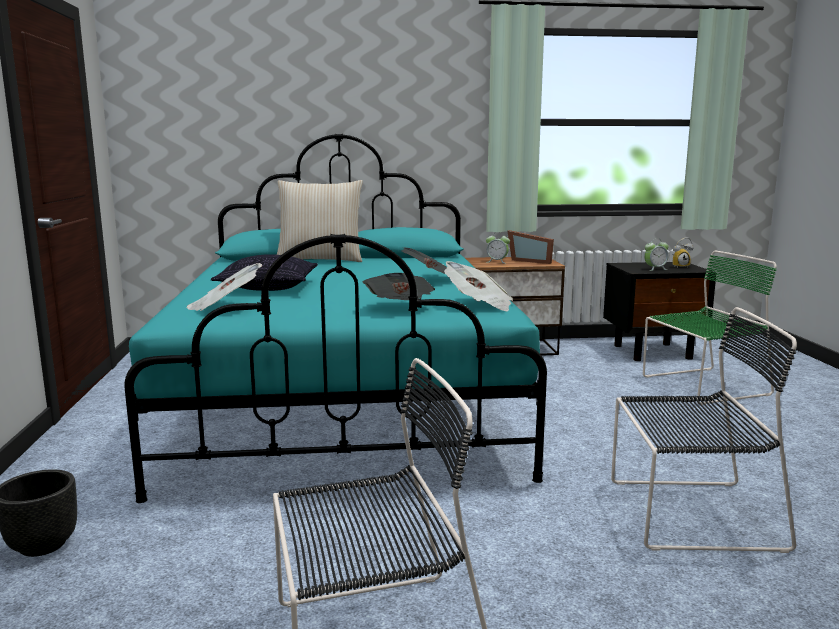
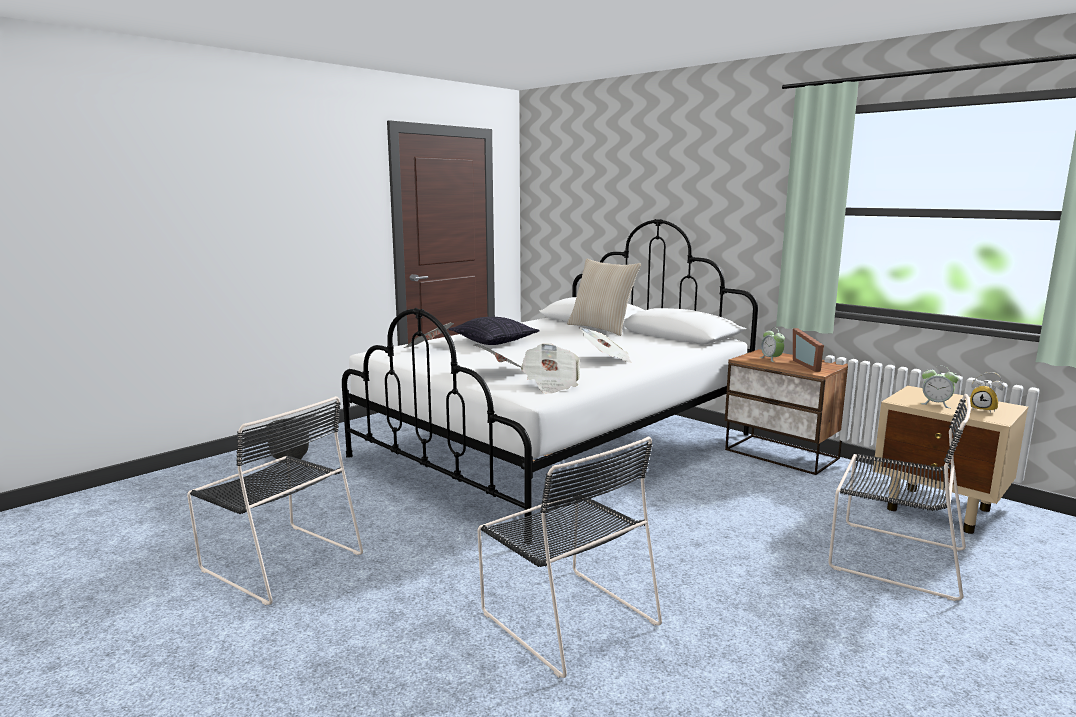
camera: 50 degrees right, 0 degrees up
(346, 400) = (557, 446): turquoise bed -> white bed
(653, 352) = (940, 510): black nightstand -> beige nightstand
(701, 386) = (891, 557): green chair -> black chair

